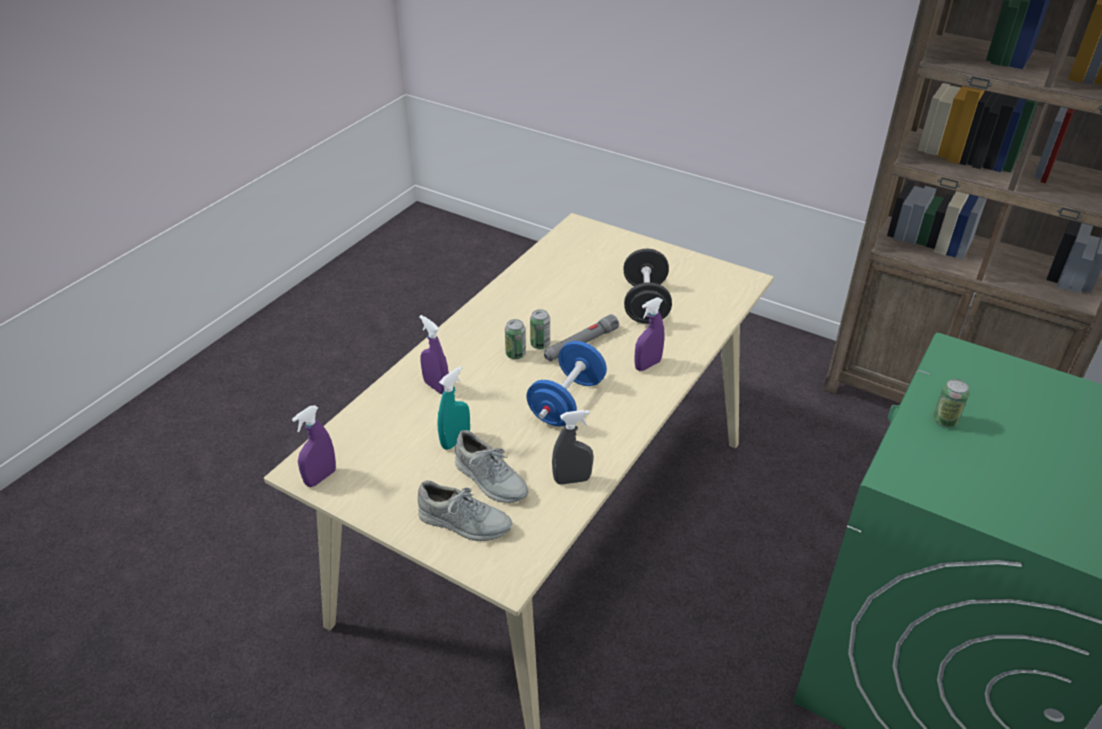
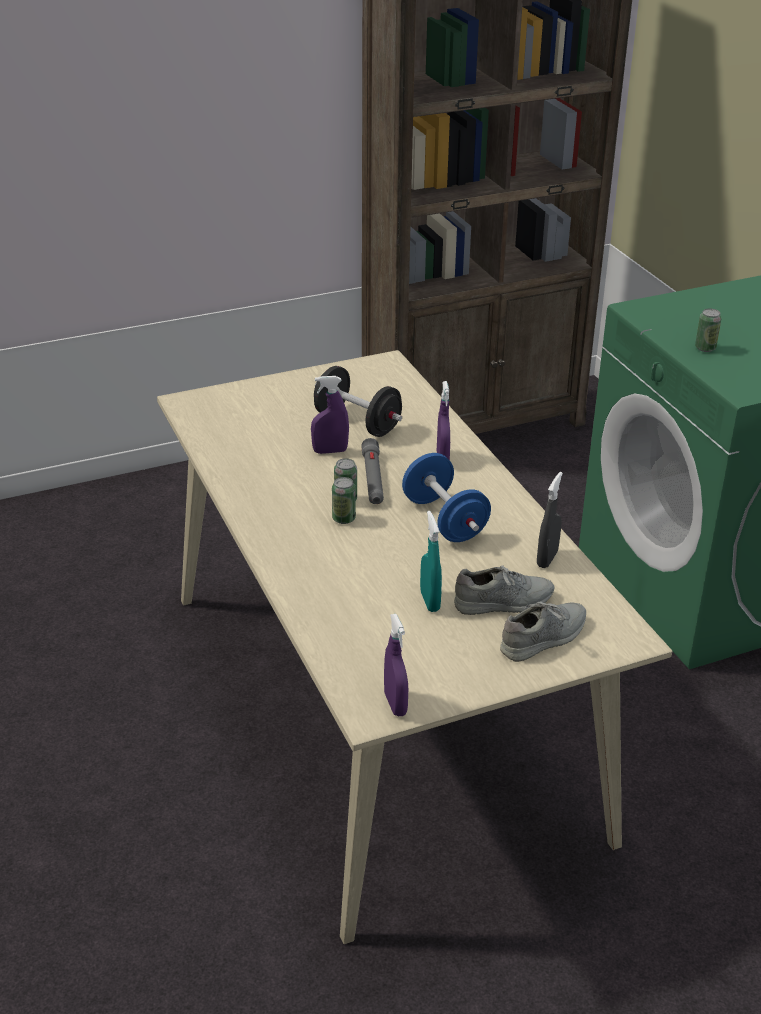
camera: 55 degrees left, 5 degrees down
(436, 387) = (337, 583): purple spray bottle -> purple spray bottle (330, 451)

